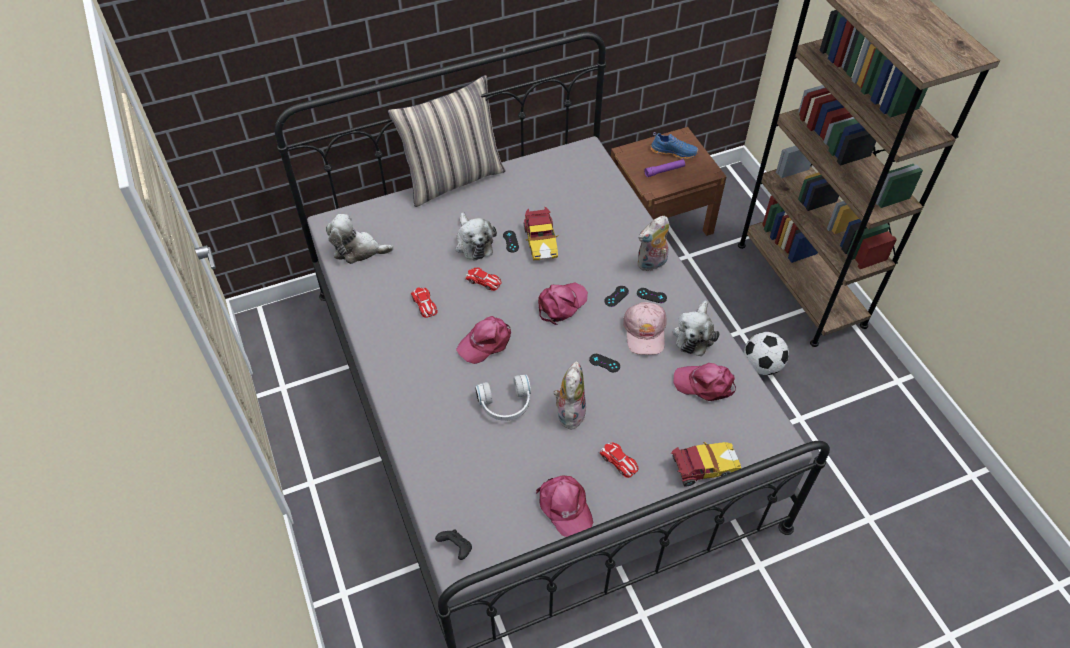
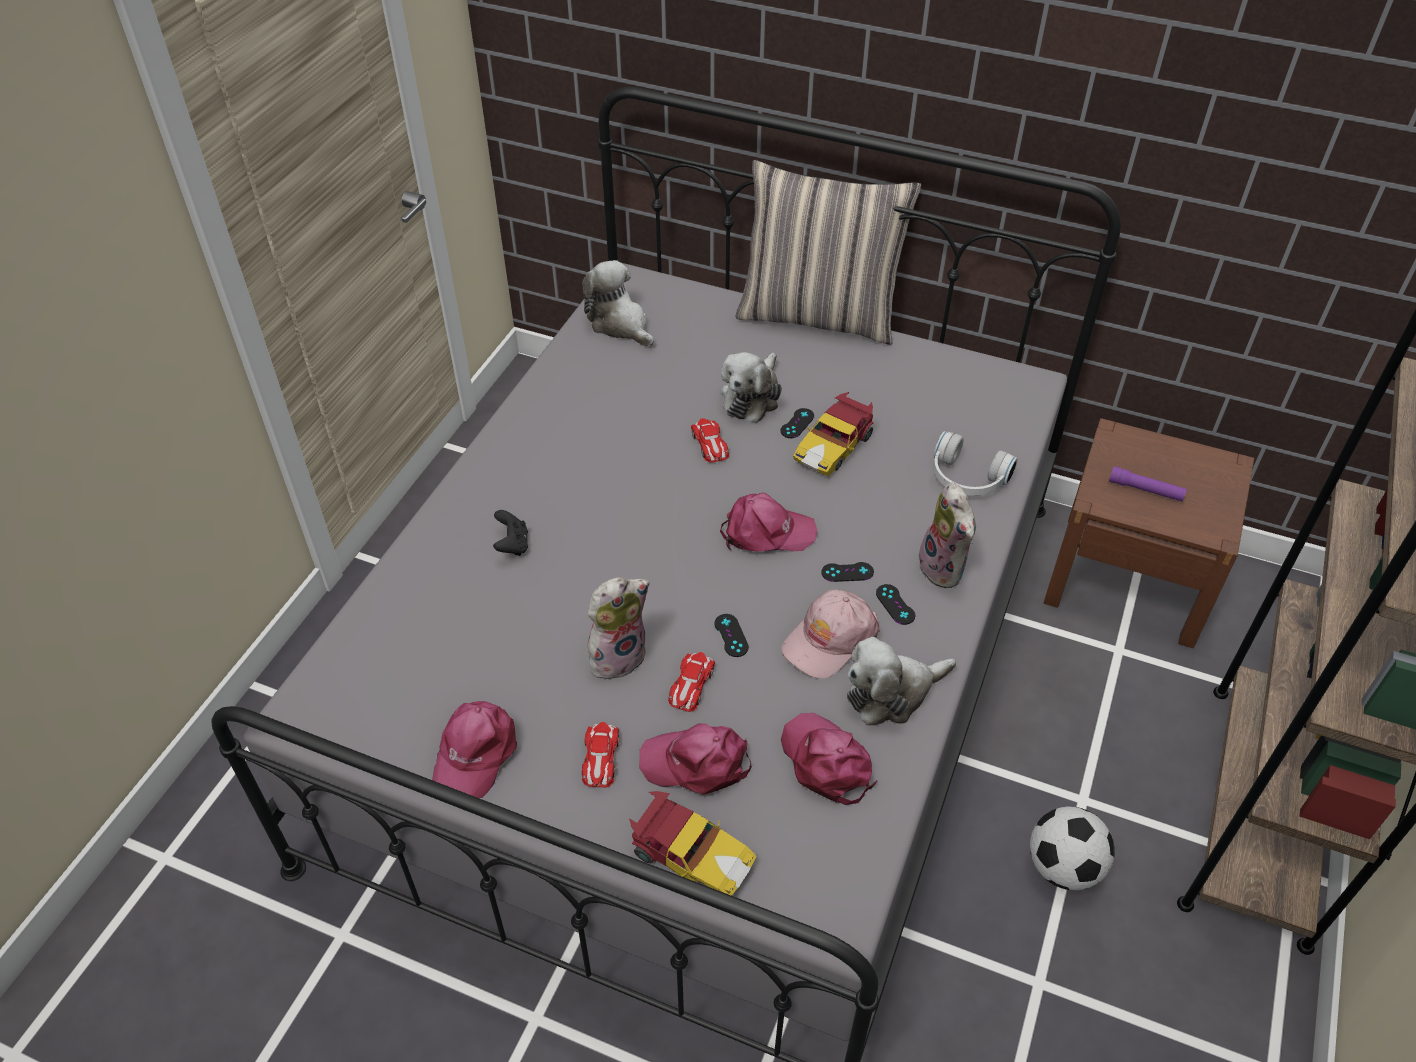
camera: 45 degrees right, 5 degrees down
(424, 304) = (615, 423): toy car -> toy car (691, 685)
(456, 548) = (318, 693): black game controller -> black game controller (512, 545)
(486, 342) = (627, 509): pink cap -> pink cap (697, 763)
(506, 405) = (560, 591): white headphones -> white headphones (966, 479)
(652, 264) = (945, 569): plush toy -> plush toy turned 120 degrees counterclockwise
(673, 151) = (1190, 475): blue shoe -> none

